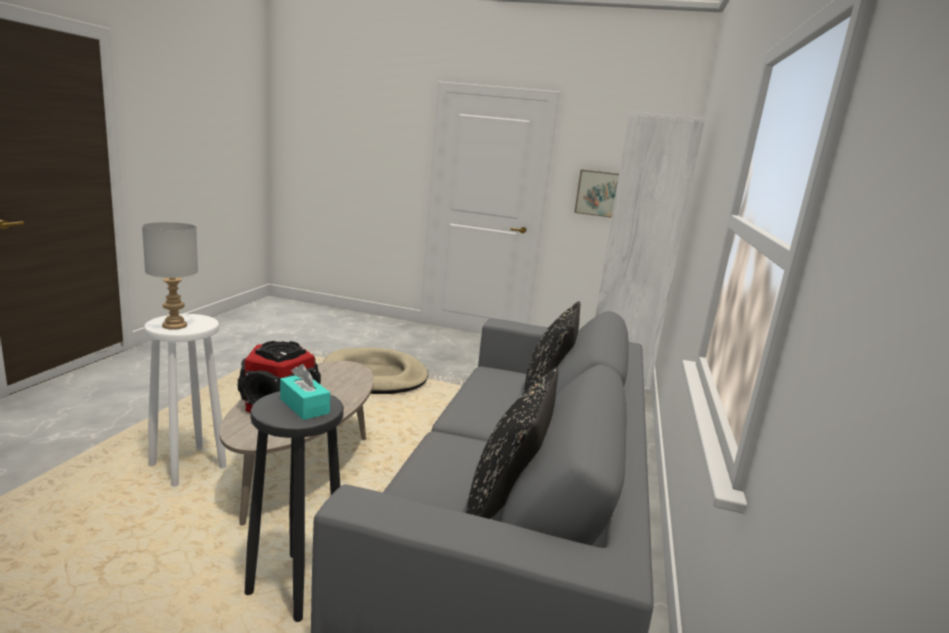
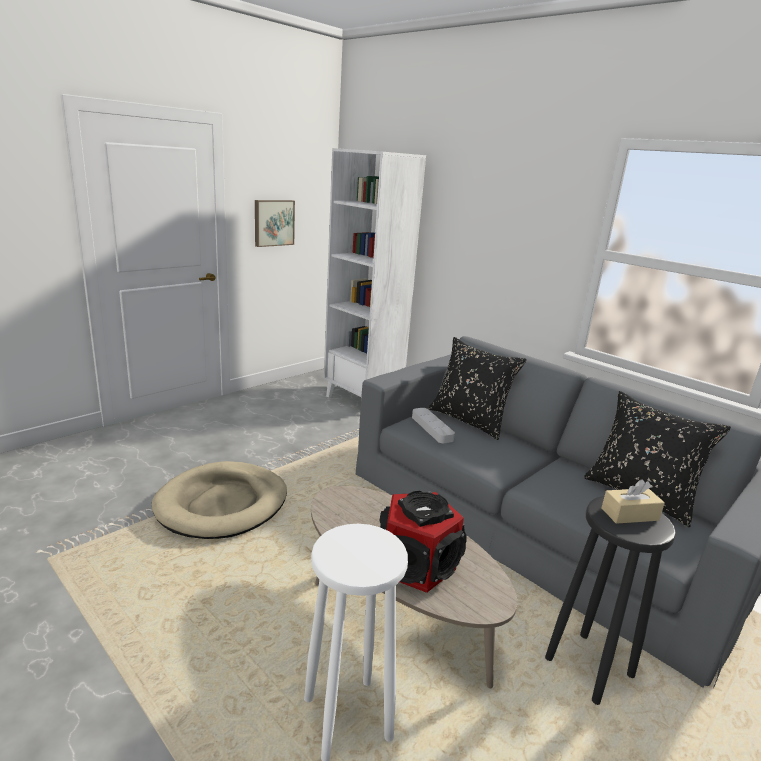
camera: 60 degrees left, 5 degrees up
(174, 325) = (370, 560): grey table lamp -> none
(304, 406) = (629, 514): turquoise tissue box -> beige tissue box
(499, 378) = (432, 428): none -> grey tray

